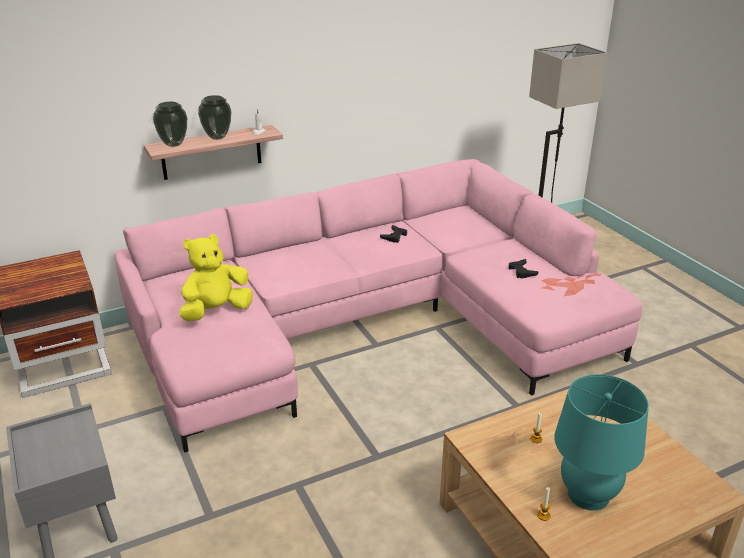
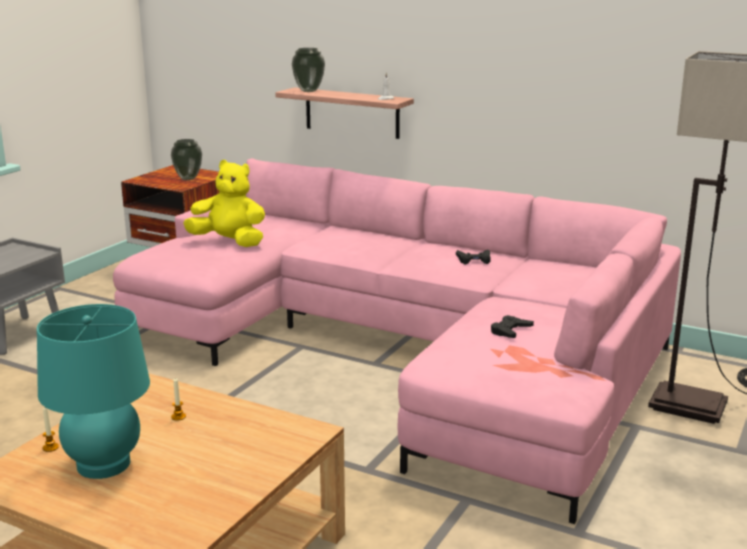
camera: 55 degrees right, 10 degrees down
(217, 137) = (348, 94): vase -> vase (188, 178)

